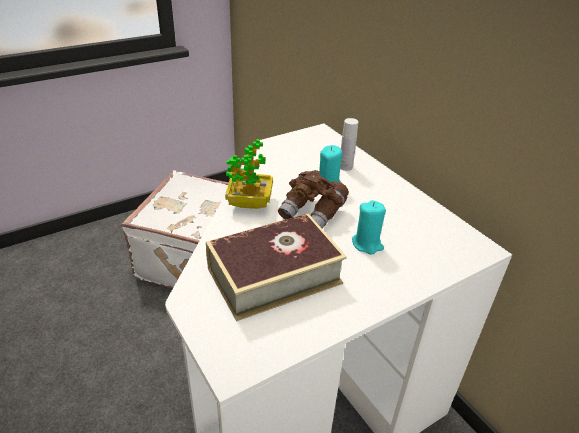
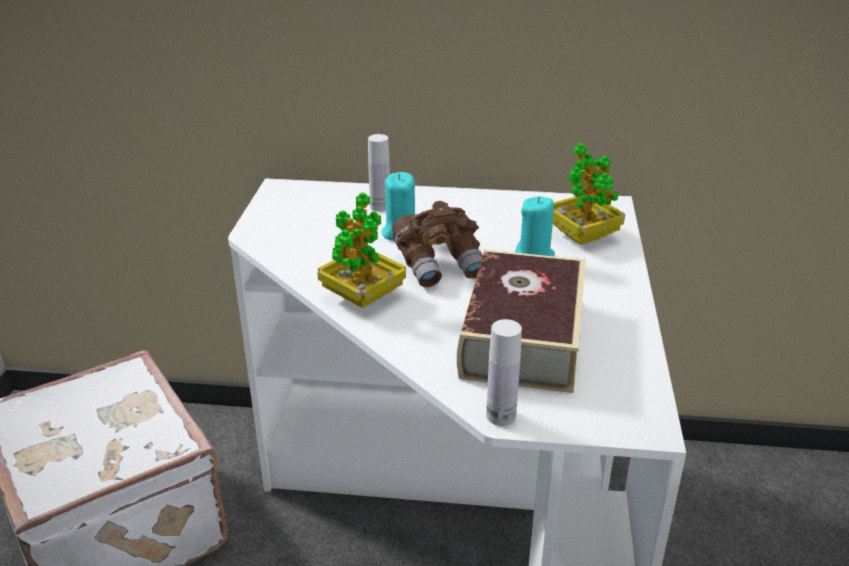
camera: 50 degrees left, 5 degrees down
(187, 300) = (501, 416): none -> white bottle
(422, 253) = (582, 236): none -> potted plant

